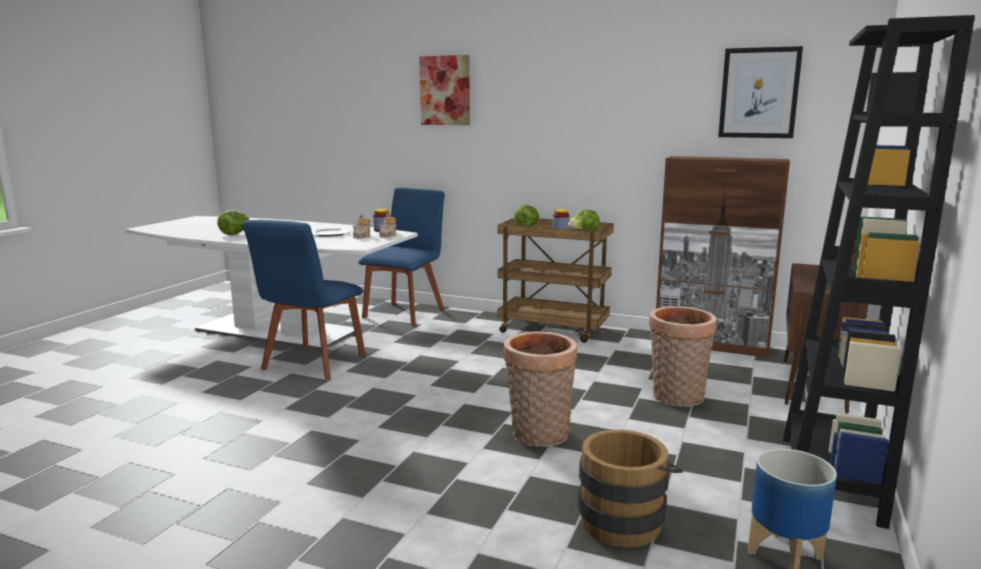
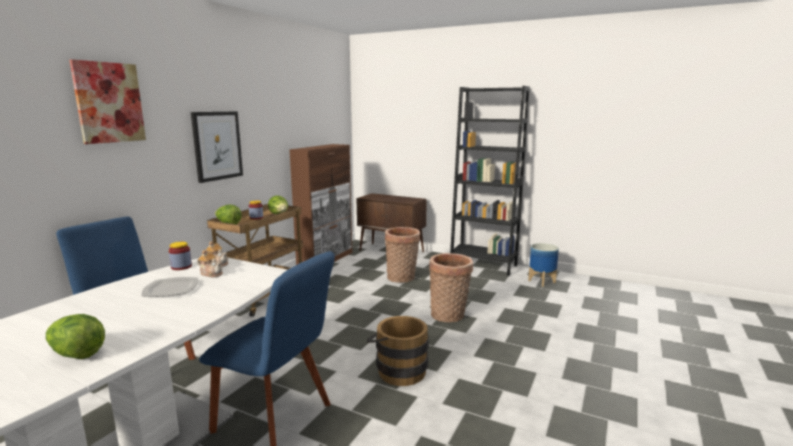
camera: 85 degrees left, 0 degrees up
(624, 519) = (529, 304): brown bucket -> brown bucket (398, 370)
(759, 93) = (316, 107): picture -> picture (217, 145)

